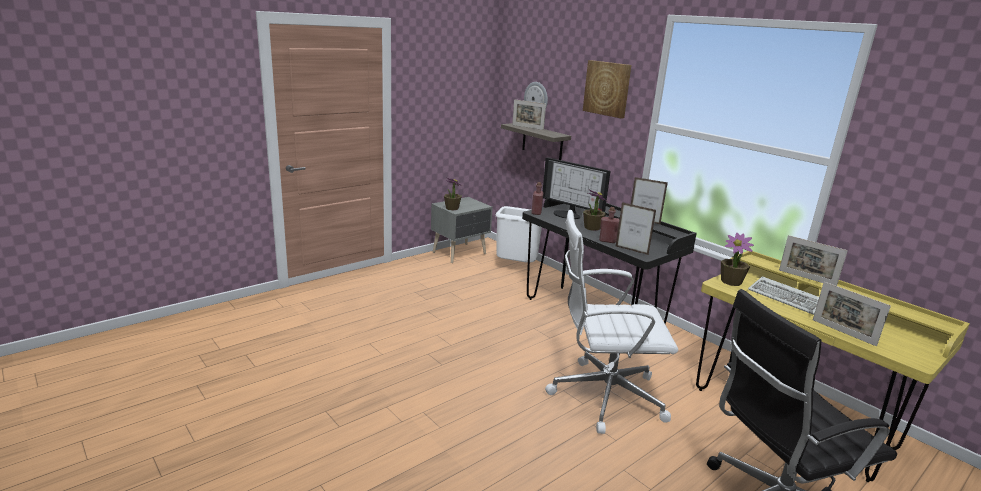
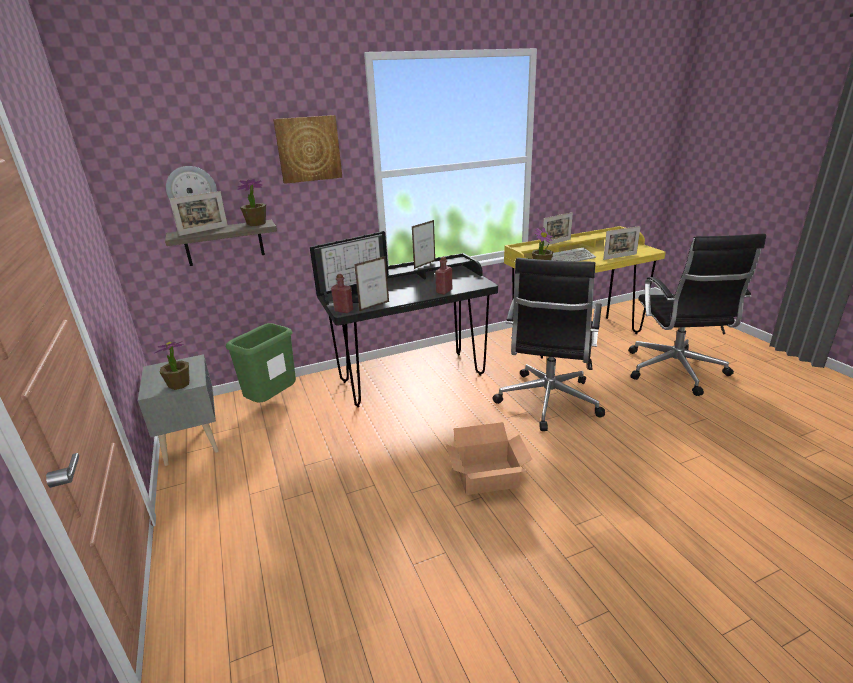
camera: 70 degrees left, 5 degrees up
(467, 365) = (486, 476): none -> cardboard box
(516, 267) = (272, 401): white trash can -> green trash can
(592, 228) = (406, 292): potted plant -> potted plant (256, 224)
(603, 395) = (547, 402): white office chair -> black office chair
(631, 250) = (471, 286): picture frame -> picture frame (374, 306)

